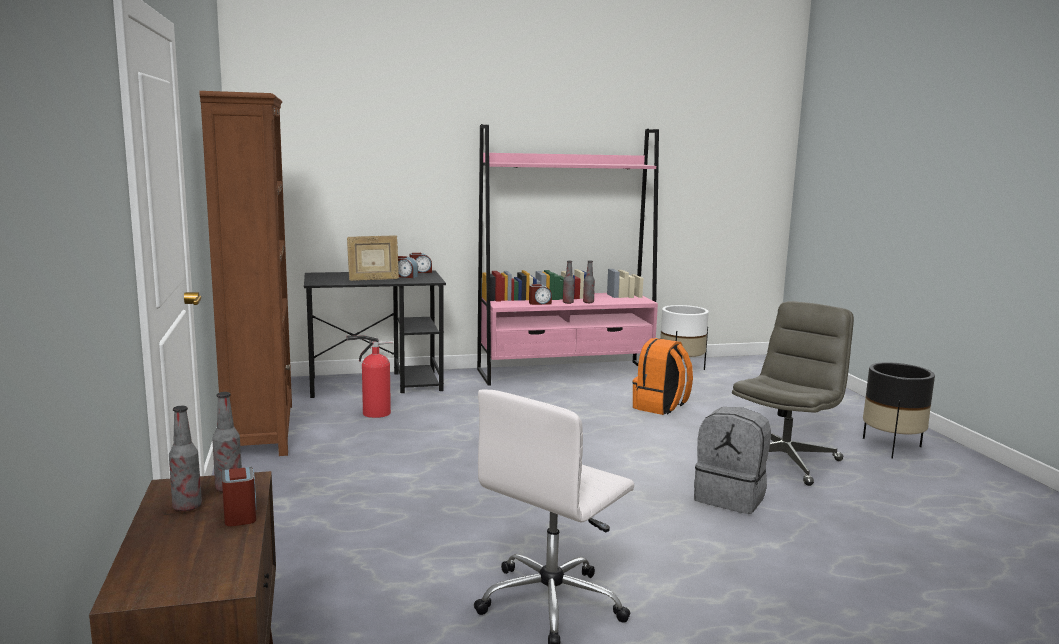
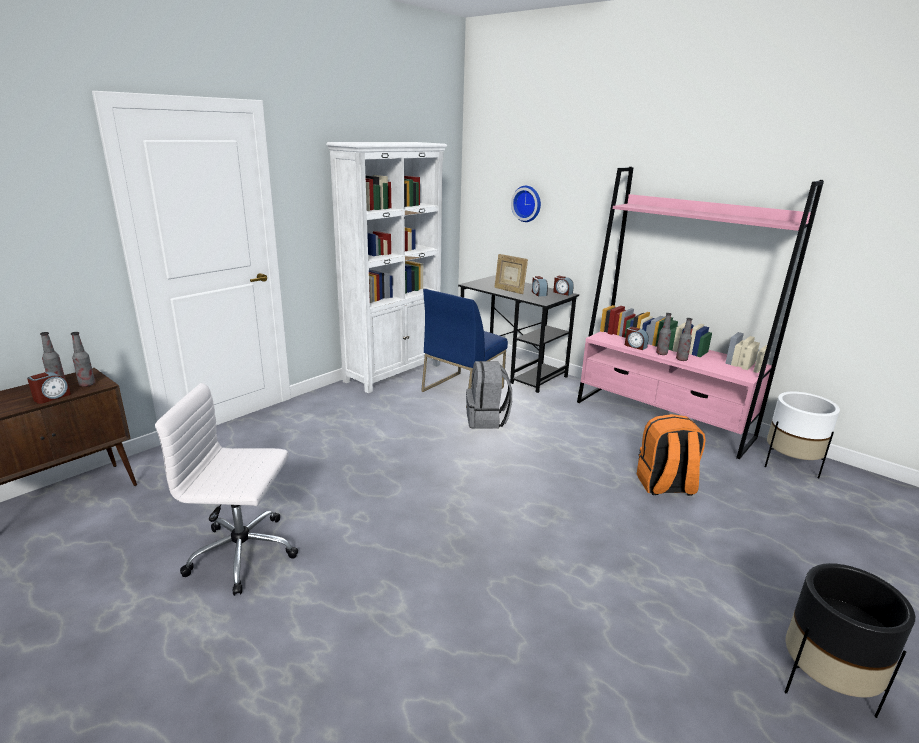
camera: 55 degrees right, 10 degrees up
(260, 429) = (393, 373): brown bookcase -> white bookcase
(346, 174) = (527, 203): none -> wall clock
(373, 413) = (462, 389): fire extinguisher -> blue chair
(731, 498) = (506, 587): grey backpack -> grey backpack (487, 420)
(784, 461) = (644, 600): grey office chair -> none

